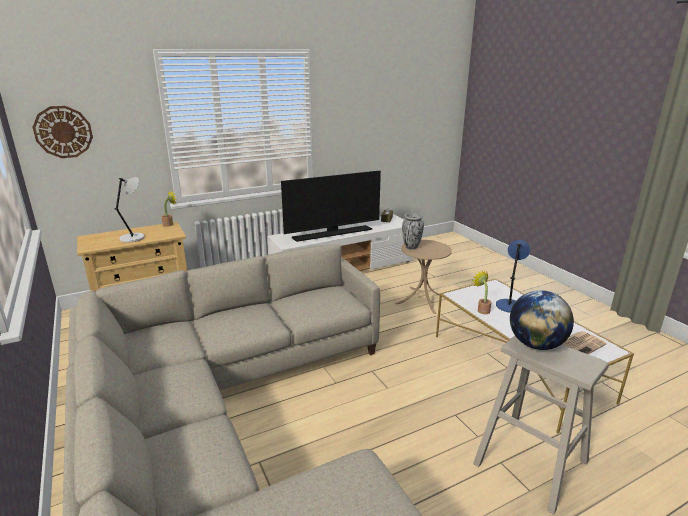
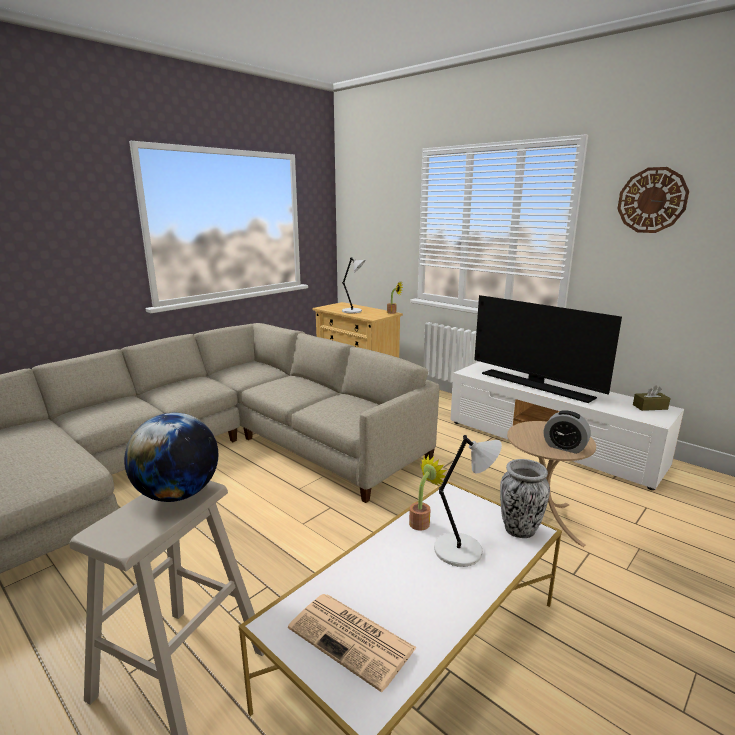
camera: 70 degrees right, 5 degrees down
(63, 132) = (359, 220): wall clock -> wall clock (652, 200)
(411, 247) = (539, 427): vase -> vase (519, 530)
(438, 248) = (564, 447): none -> alarm clock
(509, 305) = (461, 550): blue table lamp -> grey table lamp

